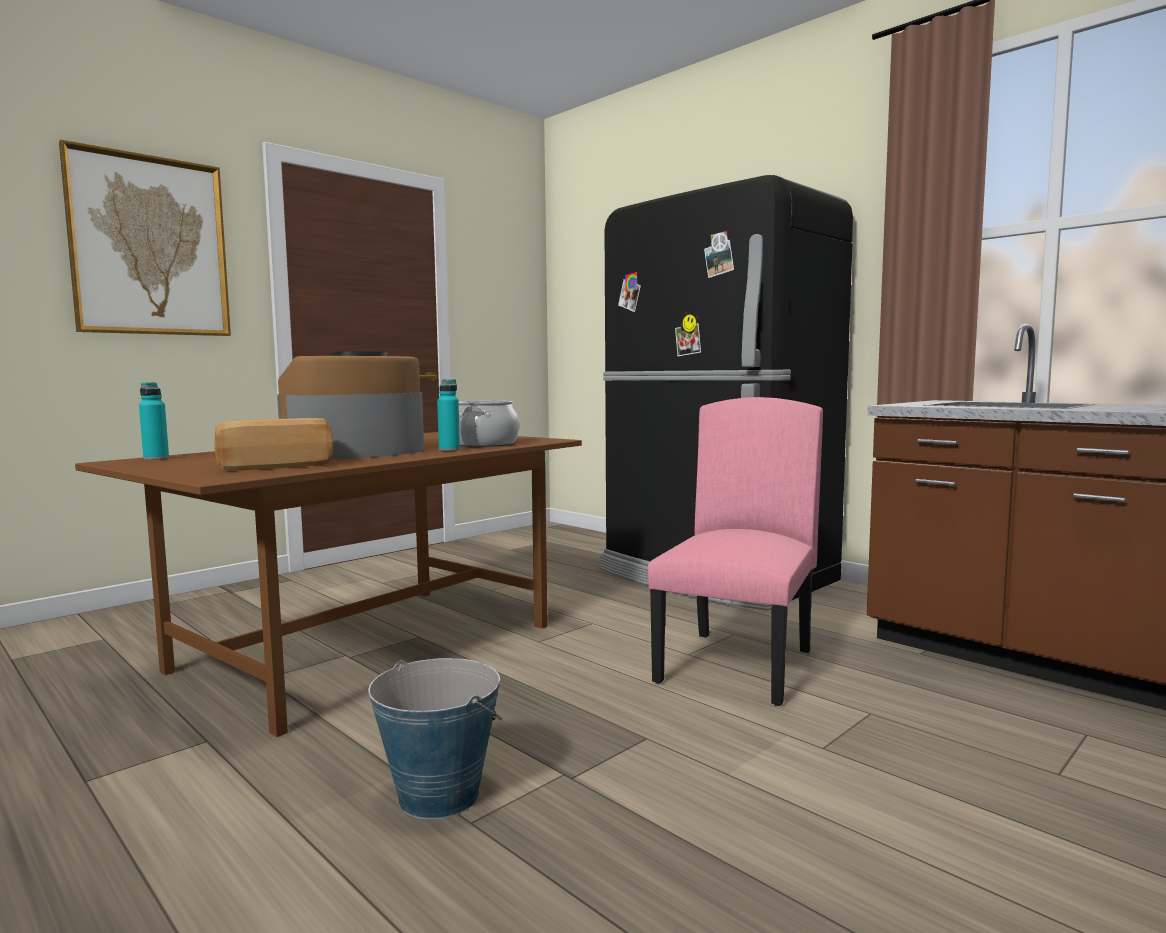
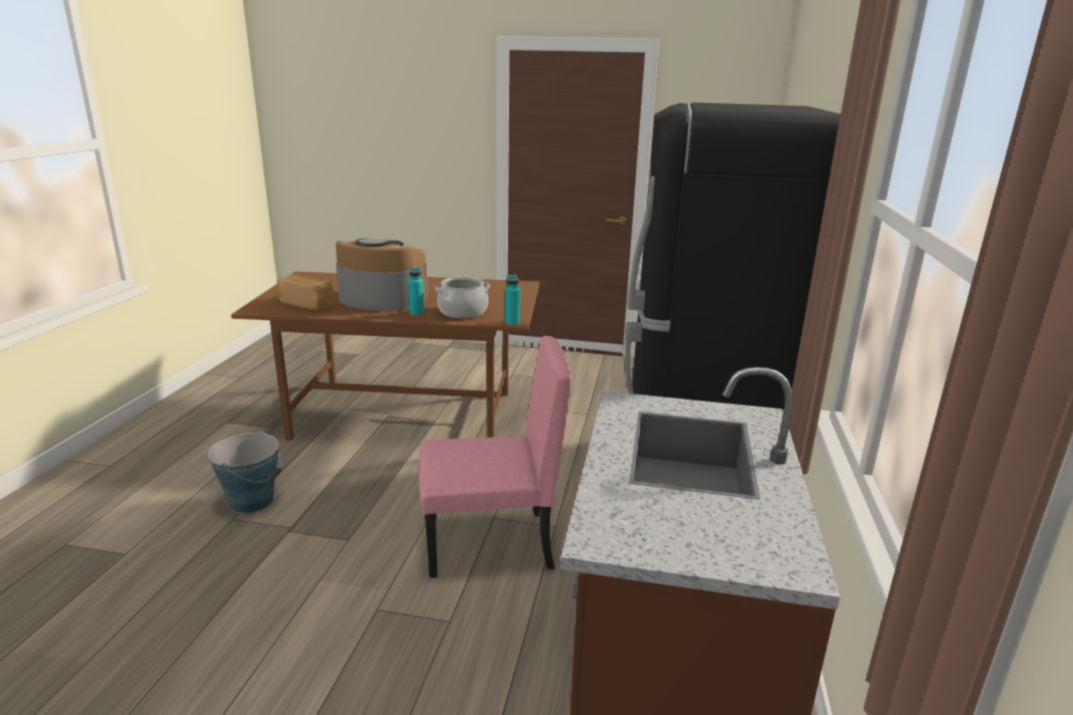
camera: 55 degrees right, 15 degrees up
(150, 246) = (422, 122): picture -> none
(156, 458) = (320, 276): turquoise bottle -> turquoise bottle (512, 323)

